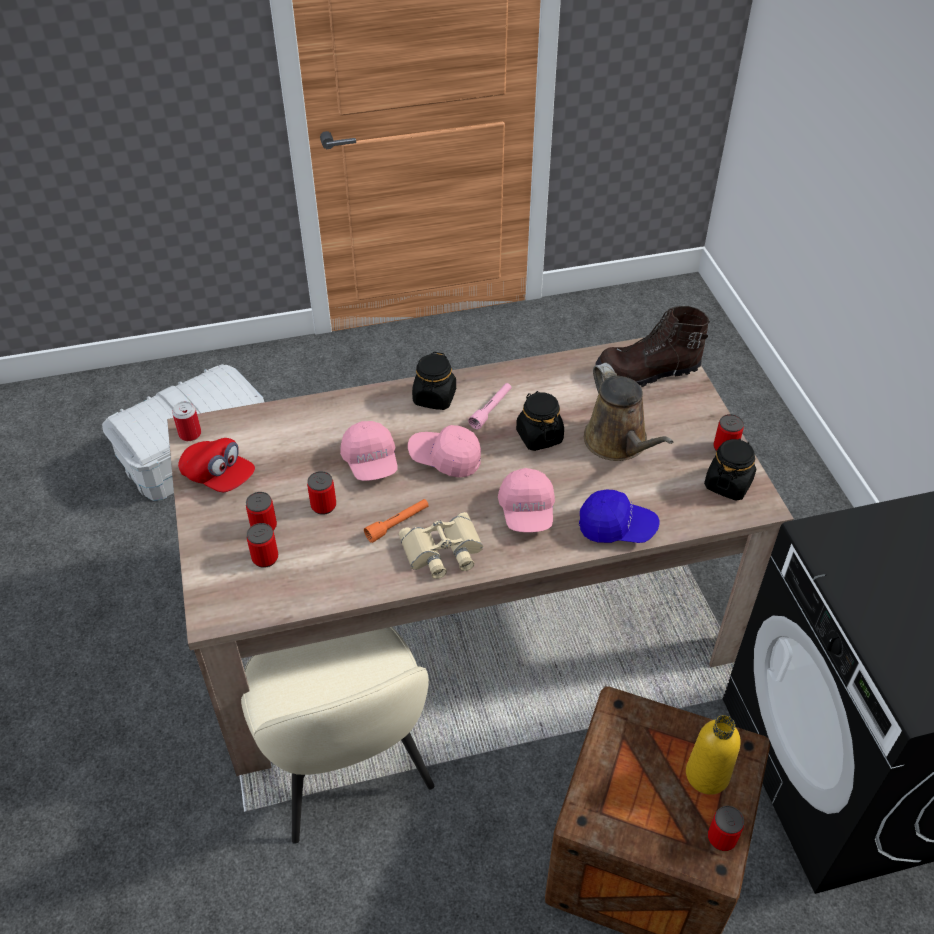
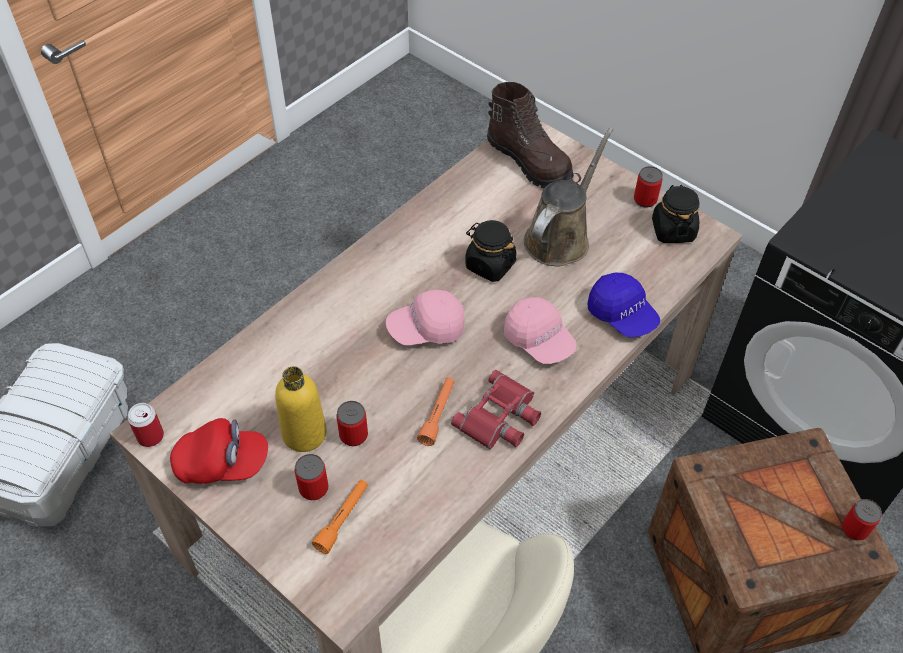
camera: 35 degrees left, 5 degrees up
(265, 558) = (343, 519): can -> orange flashlight
(371, 462) = (361, 368): pink cap -> none
(434, 398) = (365, 274): black jar -> none
(443, 552) = (500, 418): beige binoculars -> red binoculars
(491, 410) = (427, 261): pink flashlight -> none
(616, 527) = (622, 315): blue cap -> blue cap turned 75 degrees clockwise
(618, 443) = (560, 237): brown watering can -> brown watering can turned 90 degrees counterclockwise
(648, 372) = (530, 161): brown boot -> brown boot turned 90 degrees counterclockwise
(707, 775) = (805, 485): yellow bottle -> yellow bottle (304, 433)

